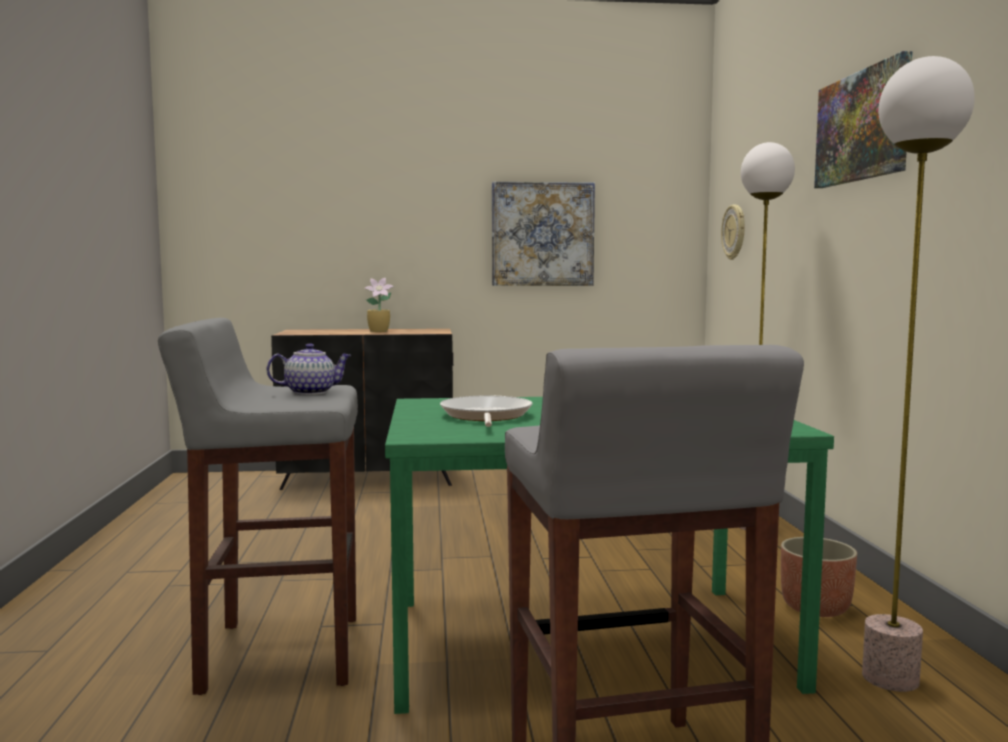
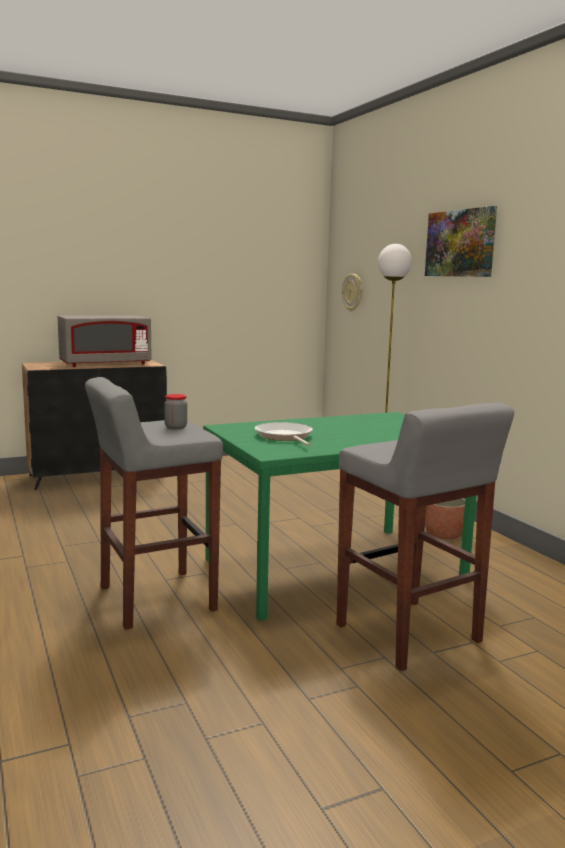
camera: 20 degrees left, 5 degrees up
(310, 392) = (176, 427): teapot -> jar
(380, 331) = (105, 364): potted plant -> grey microwave
(542, 234) = (216, 288): picture -> none
(889, 678) = (498, 566): floor lamp -> none

